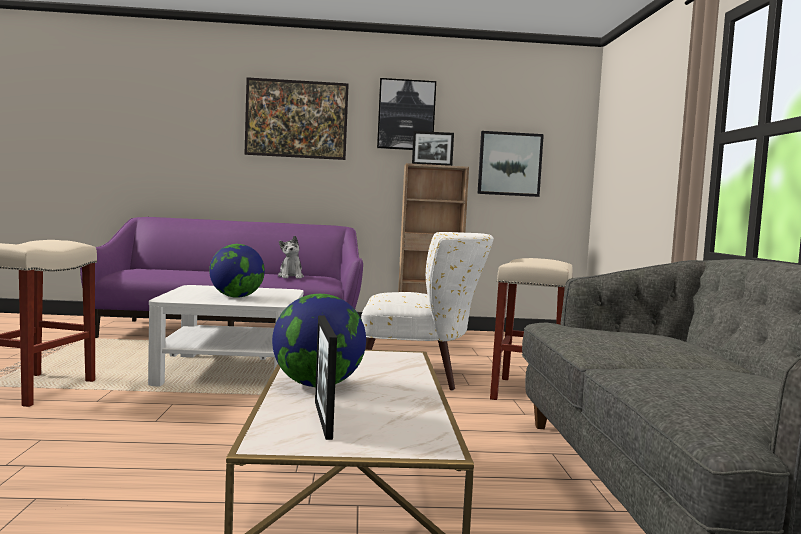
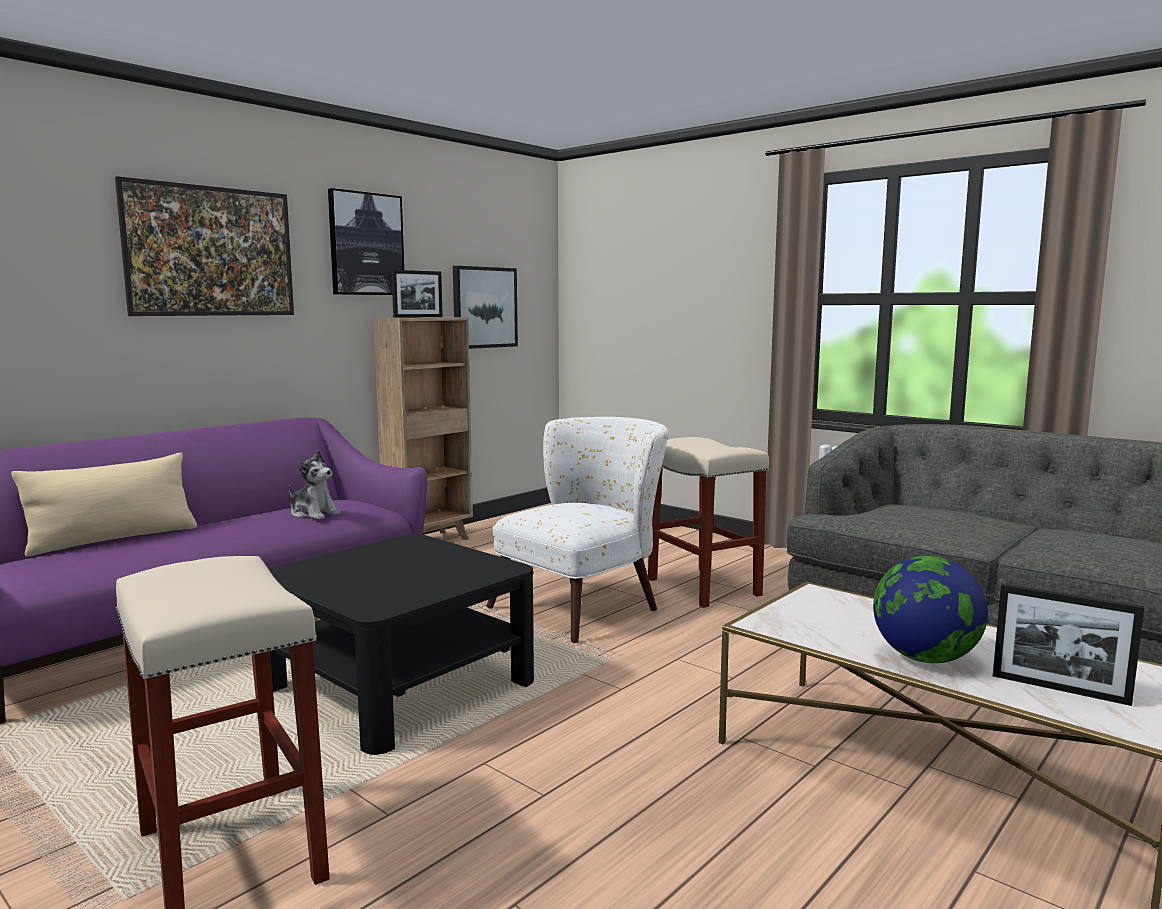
camera: 45 degrees left, 5 degrees up
(192, 270) = (113, 539): none -> beige pillow
(232, 371) = (400, 684): white coffee table -> black coffee table
(236, 297) = (421, 573): globe -> none

